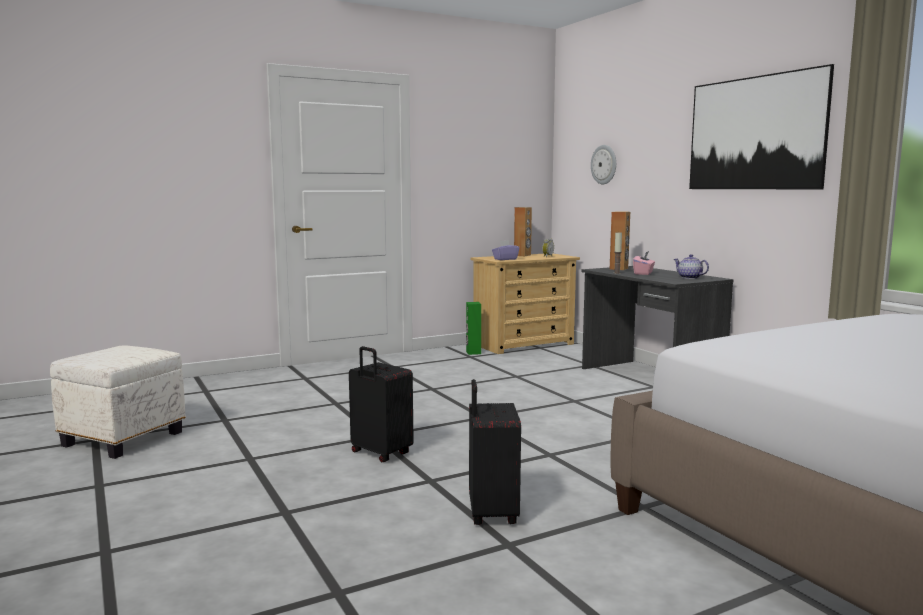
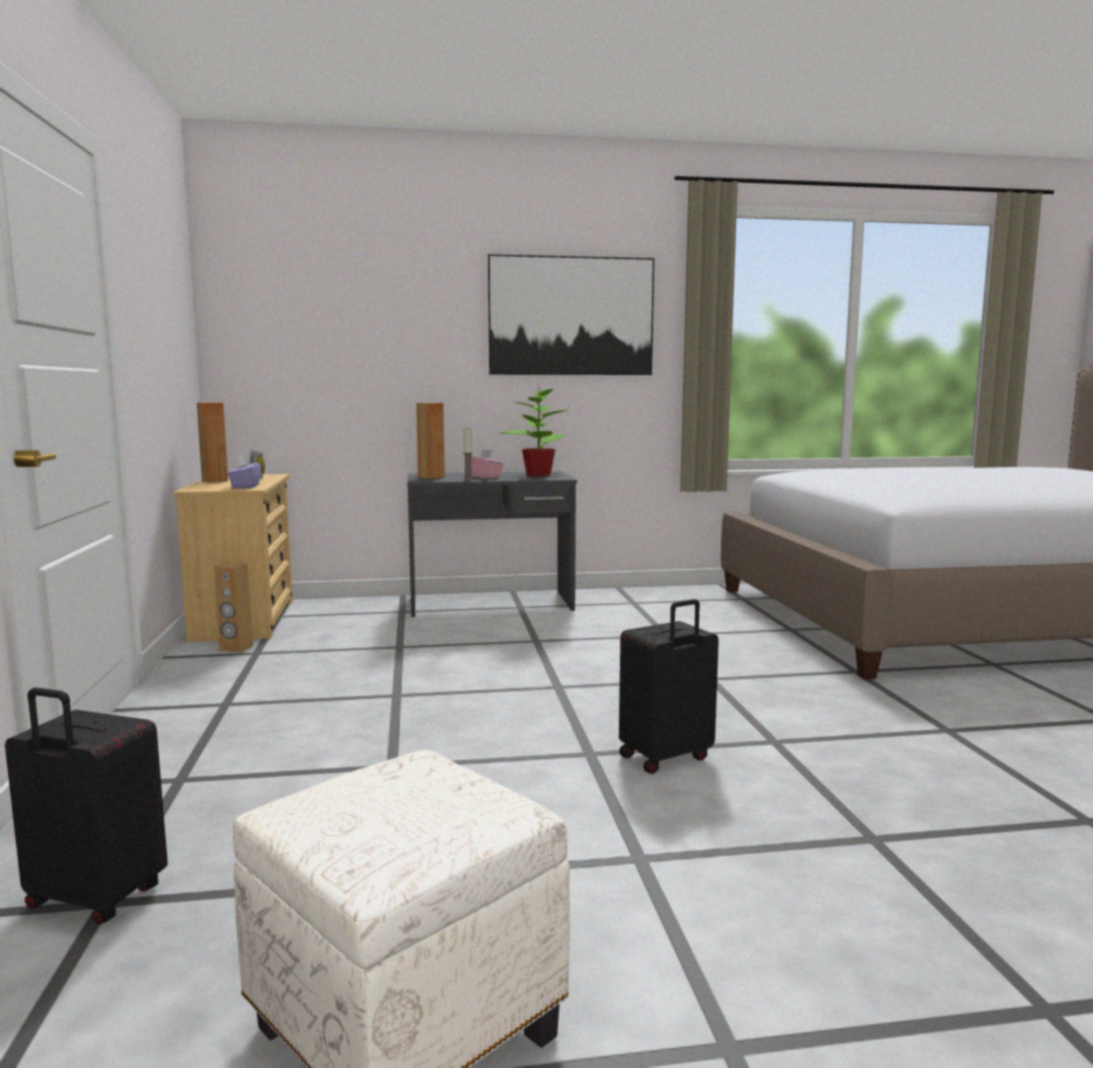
camera: 70 degrees left, 0 degrees up
(473, 352) = (236, 648): green speaker -> brown speaker
(490, 513) = (873, 726): black suitcase -> black suitcase (93, 900)
(604, 164) = (327, 340): wall clock -> none
(689, 278) = (538, 474): teapot -> potted plant

